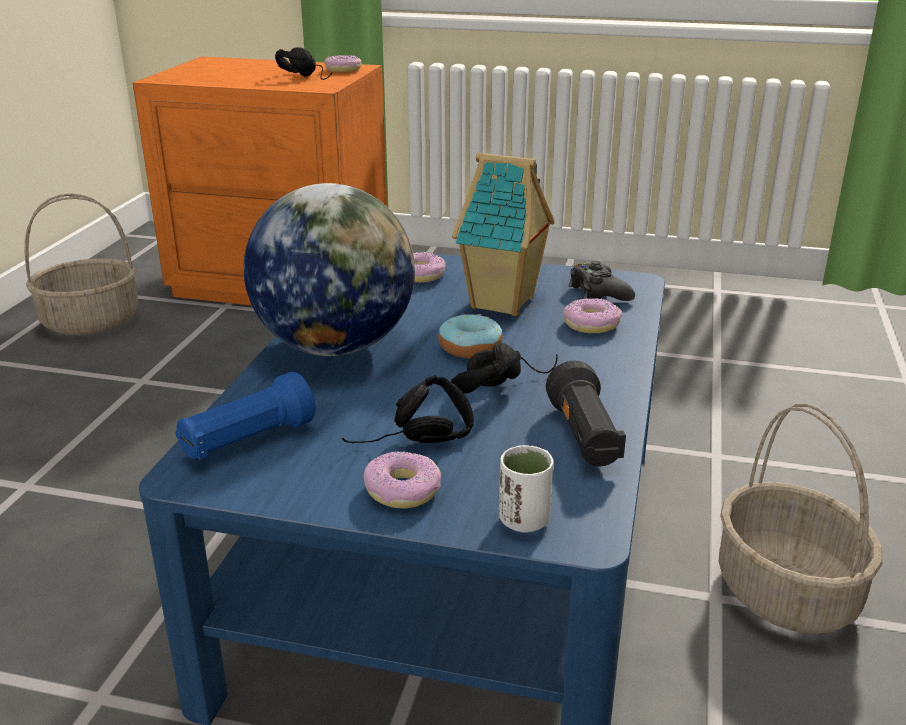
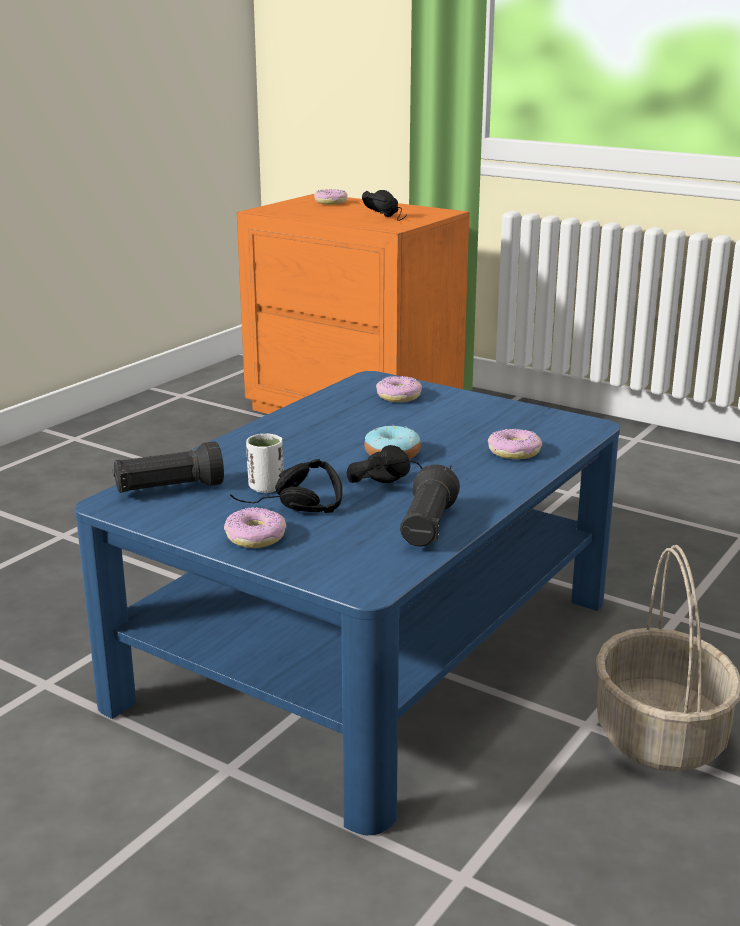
camera: 20 degrees right, 5 degrees down
(92, 321) = (175, 421): basket -> none
(247, 441) = (169, 489): blue flashlight -> black flashlight
(335, 346) = (284, 438): globe -> none
(343, 70) = (427, 213): donut -> donut (330, 202)
(503, 303) = (451, 426): toy house -> none
(524, 521) = (328, 570): white cup -> white cup (266, 487)
(598, 293) = (545, 429): black game controller -> none

